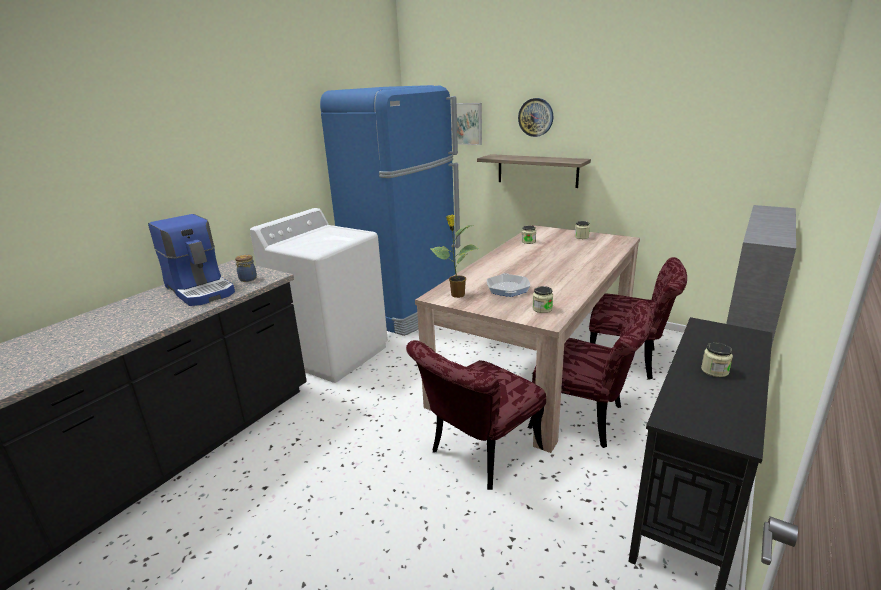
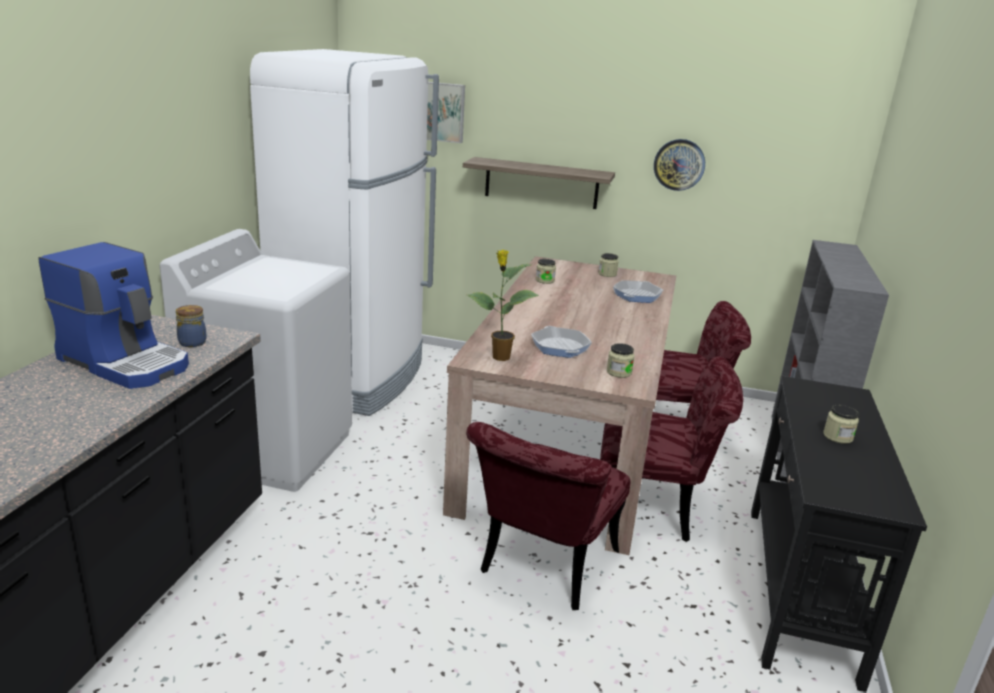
camera: 20 degrees left, 0 degrees up
(406, 310) = (353, 377): blue fridge -> white fridge
(536, 117) = (543, 112): wall clock -> wall clock (679, 164)
(595, 252) = (637, 295): none -> frying pan

